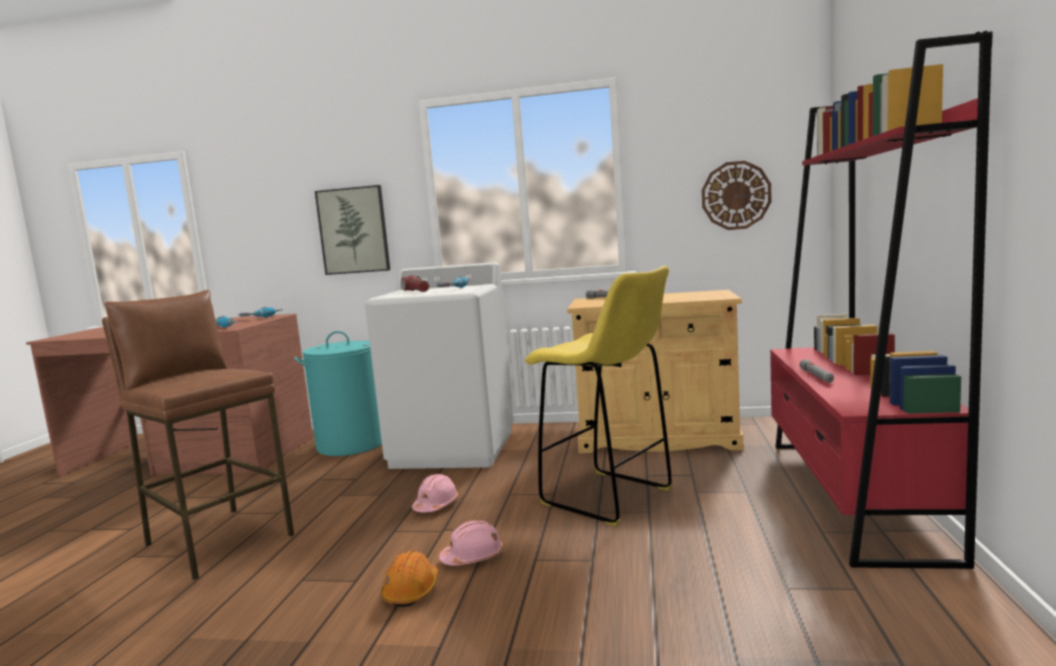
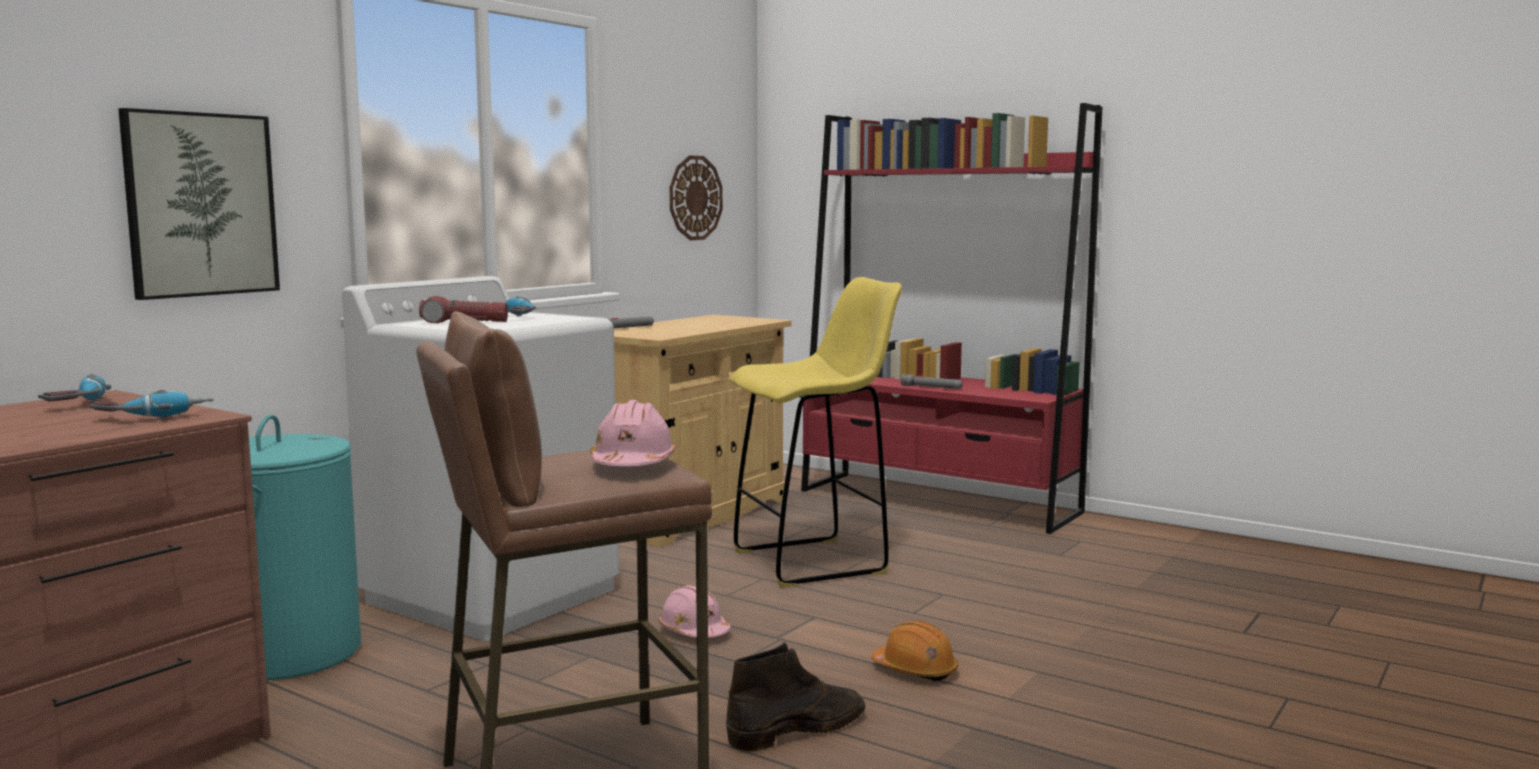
camera: 65 degrees left, 0 degrees up
(292, 578) = (798, 729): none -> brown boot
(473, 557) = (872, 634): pink hard hat -> pink hard hat (632, 464)

